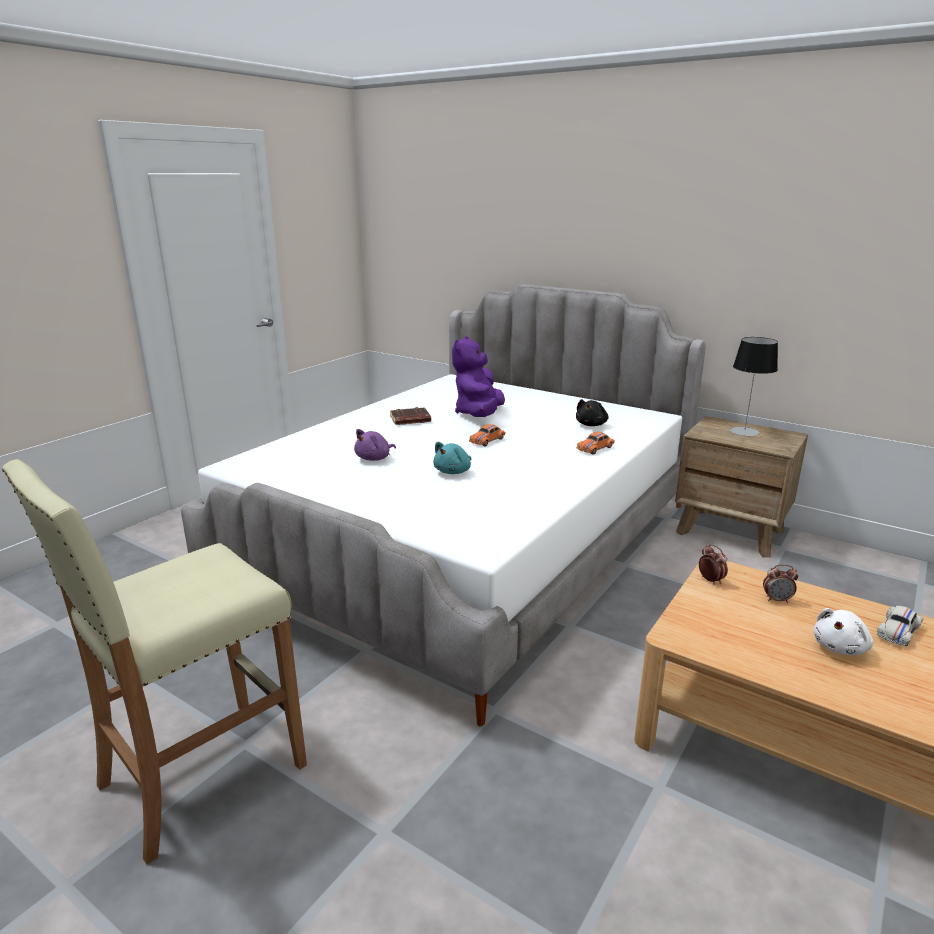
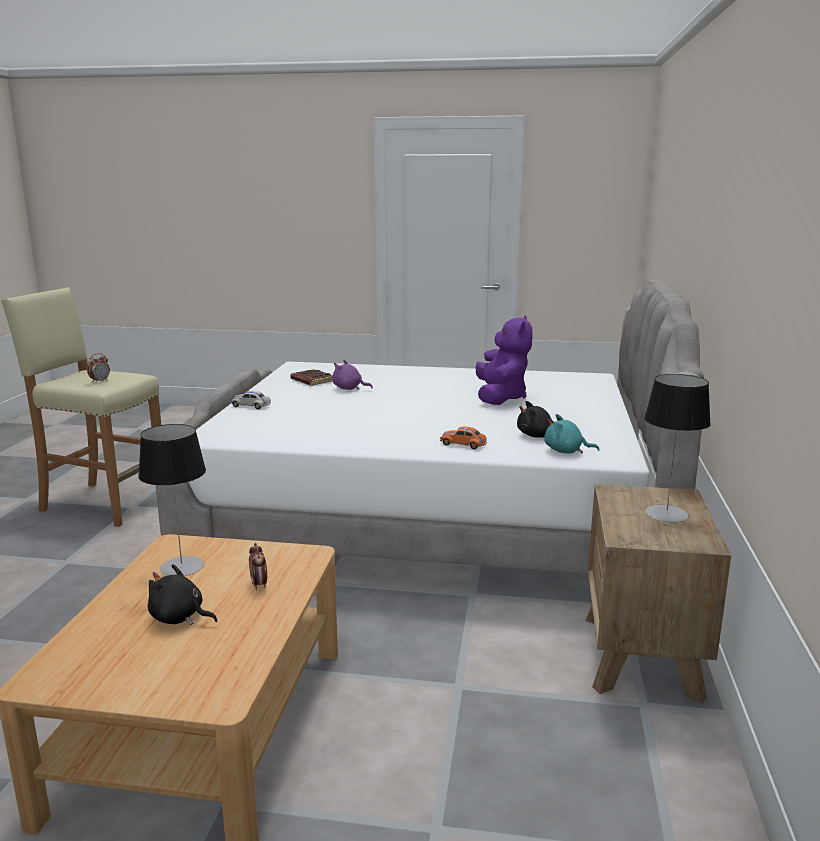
camera: 65 degrees right, 5 degrees down
(410, 420) = (450, 383): brown book -> brown book (311, 381)
(453, 471) = (346, 410): turquoise plush toy -> turquoise plush toy (566, 451)
(479, 414) = (500, 398): purple plush toy -> purple plush toy turned 105 degrees clockwise
(487, 440) = (432, 409): orange toy car -> none
(710, 580) = (281, 552): alarm clock -> alarm clock (100, 381)
(732, 636) = (182, 566): none -> table lamp
(840, 647) = (179, 618): white plush toy -> black plush toy
(897, 631) = (223, 651): white toy car -> white toy car (251, 406)

